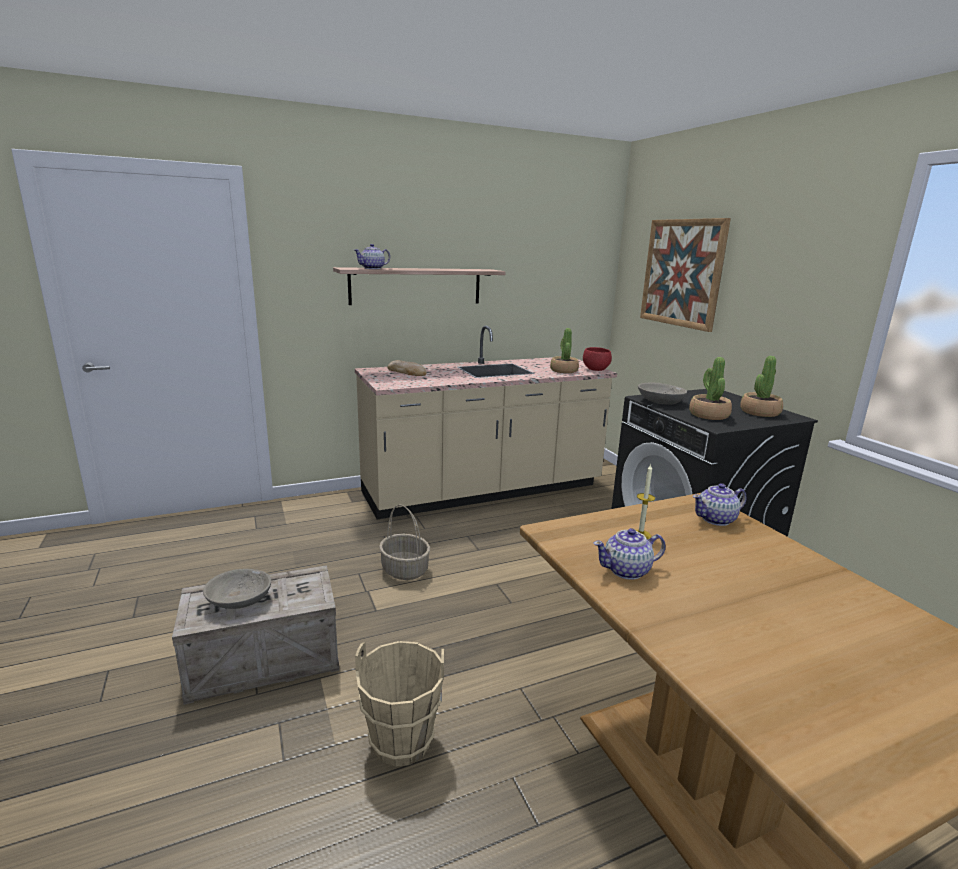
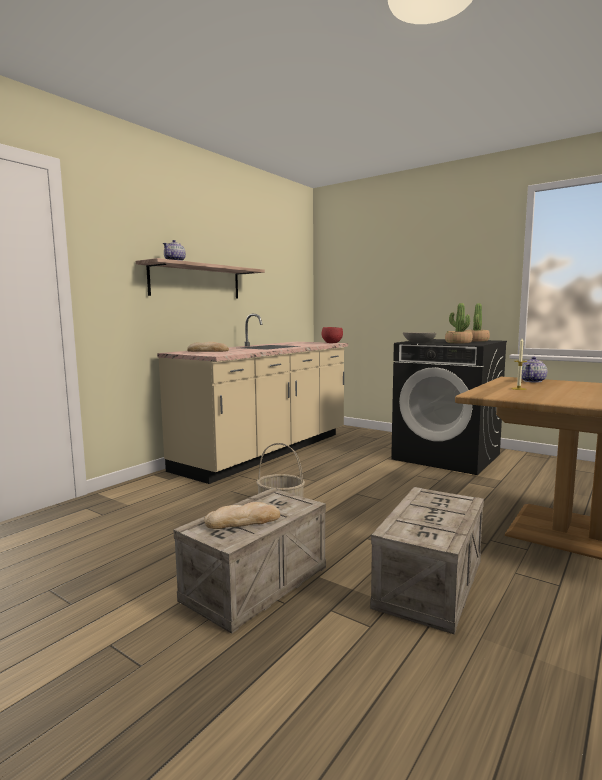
camera: 30 degrees left, 10 degrees down
(239, 600) = (243, 520): grey bowl -> bread
(401, 742) = (430, 584): beige bucket -> crate
(563, 370) = (314, 344): potted plant -> none
(627, 571) = (549, 397): teapot -> none
(682, 273) = (374, 271): picture -> none

